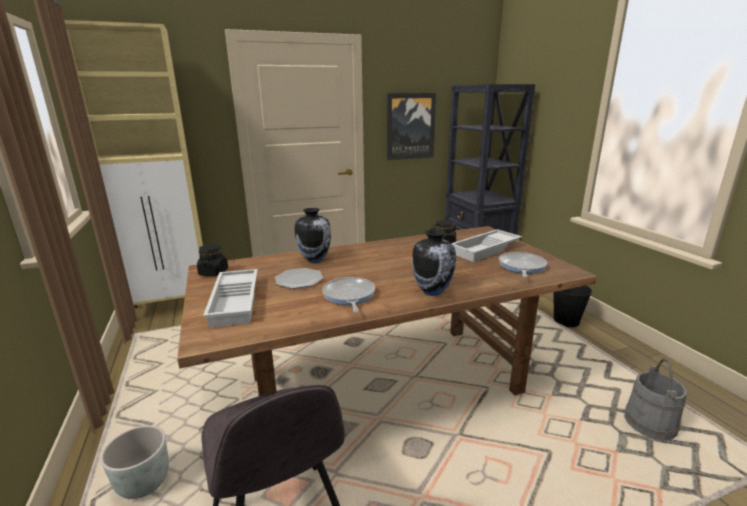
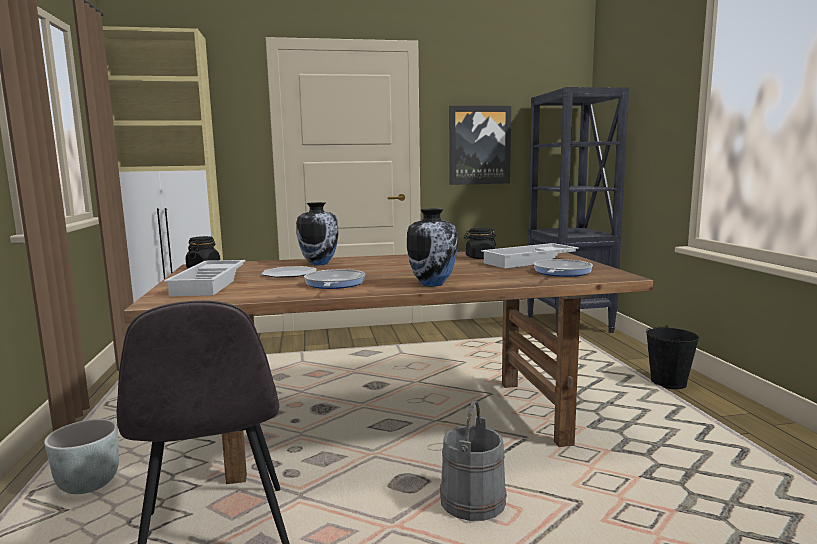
camera: 10 degrees right, 10 degrees down
(650, 424) = (740, 489): grey bucket -> grey bucket (473, 502)

